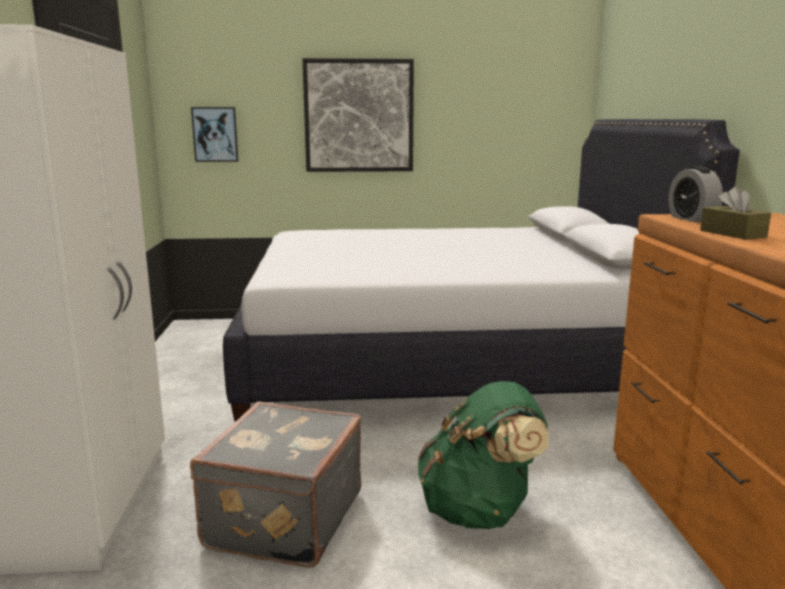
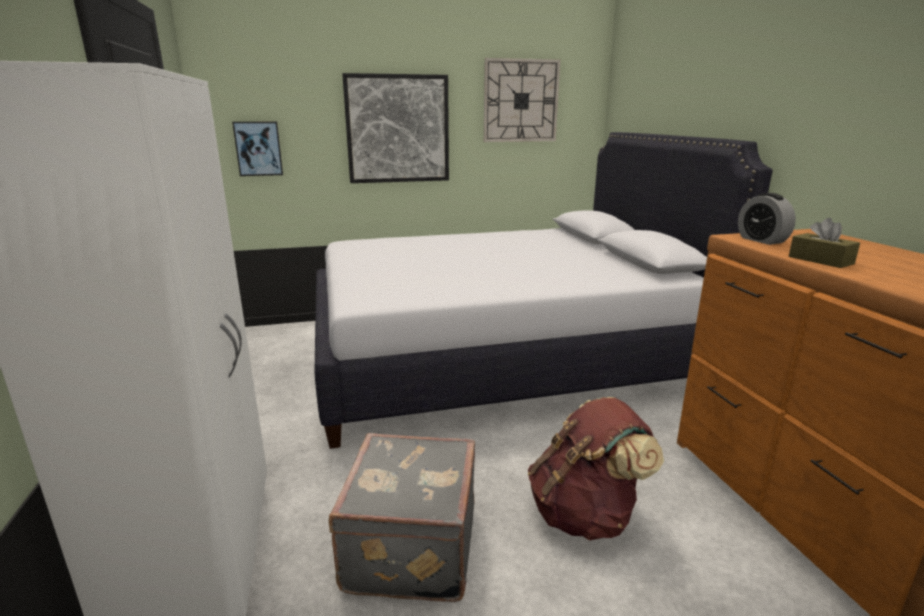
camera: 10 degrees left, 5 degrees up
(479, 511) = (585, 514): green backpack -> brown backpack
(495, 86) = (520, 101): none -> wall clock

